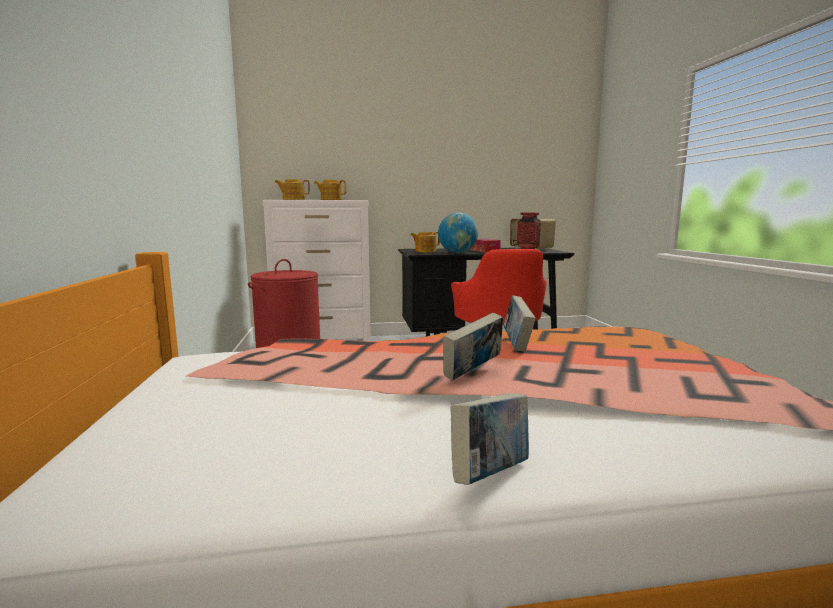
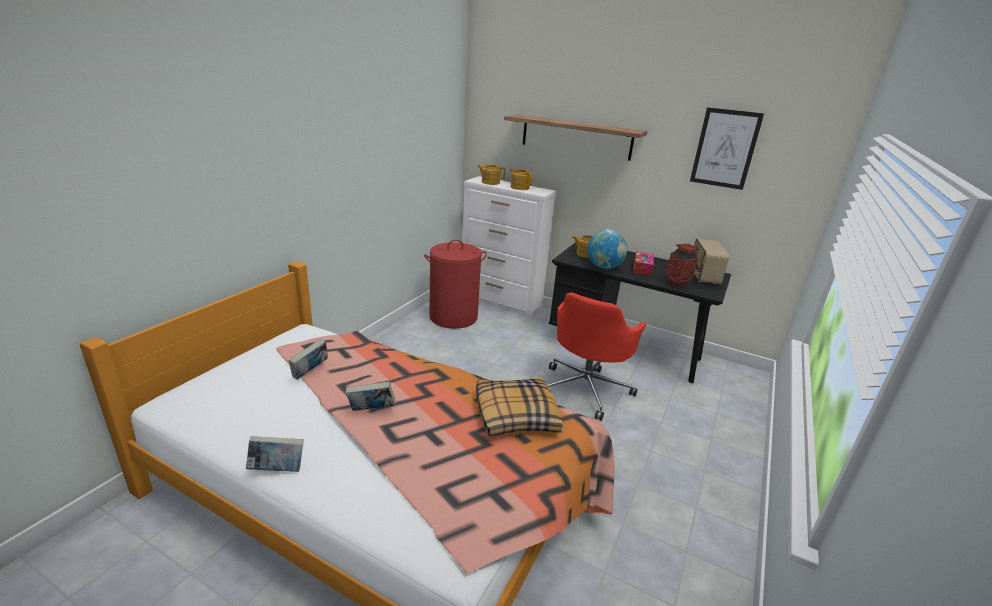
camera: 35 degrees right, 15 degrees up
(378, 143) = (576, 137): none -> shelf
(514, 138) = (725, 148): none -> picture
(517, 345) = (451, 397): book -> book (310, 372)
(595, 337) = (515, 415): none -> pillow

